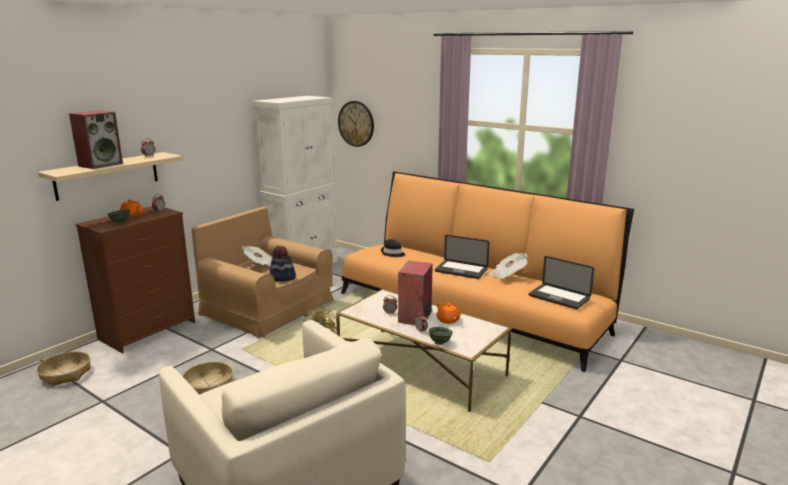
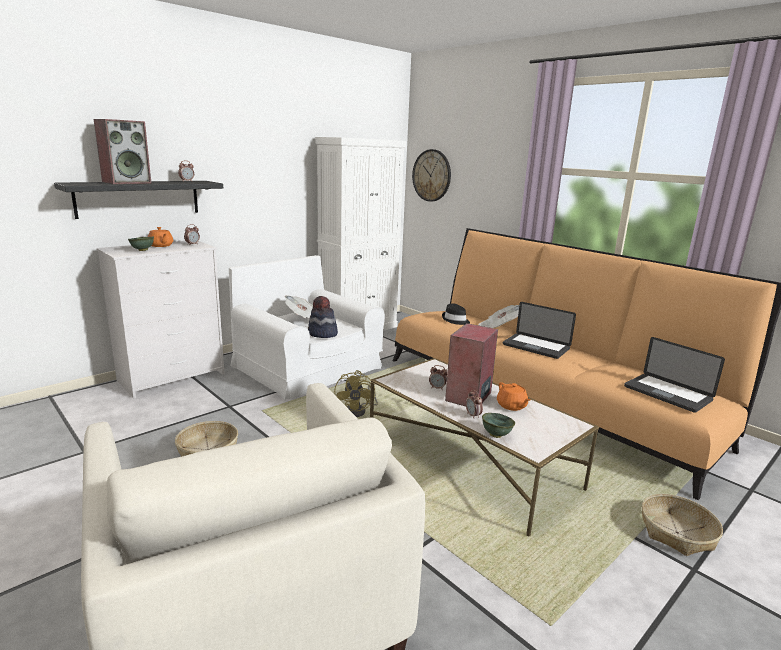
camera: 10 degrees right, 0 degrees up
(65, 374) = (64, 414): basket -> basket (676, 533)
(107, 175) = (138, 198): beige shelf -> black shelf
(148, 330) = (172, 377): brown dresser -> white dresser
(267, 308) = (306, 367): brown armchair -> white armchair
(507, 275) = (595, 358): newspaper -> newspaper (498, 327)

